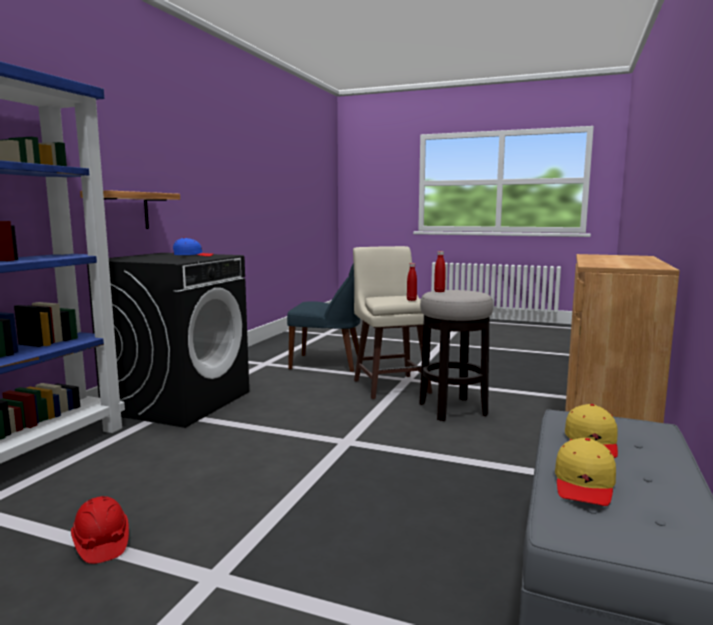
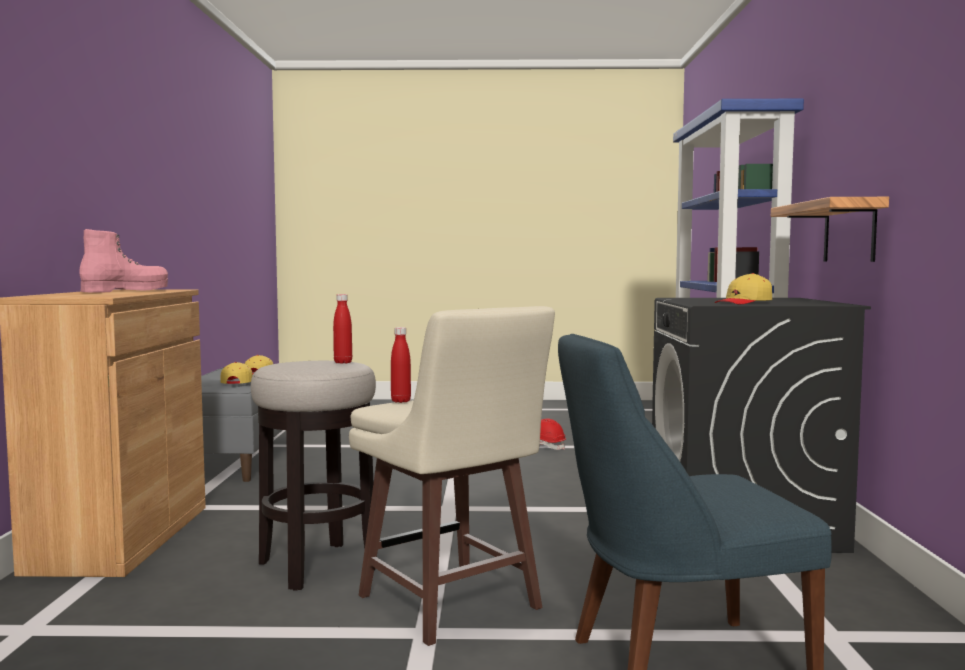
camera: 160 degrees right, 5 degrees down
(193, 256) = (744, 302): blue cap -> yellow cap
(620, 262) = (126, 291): none -> pink boot

